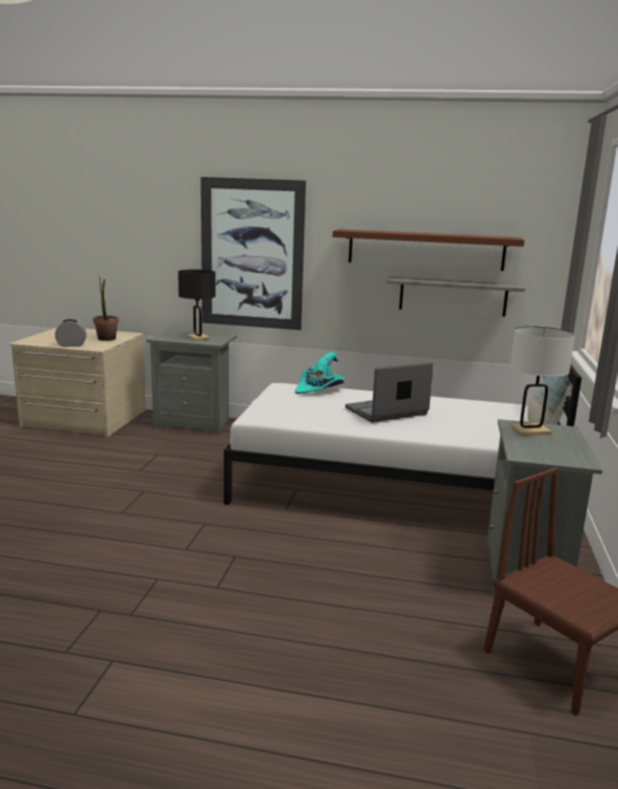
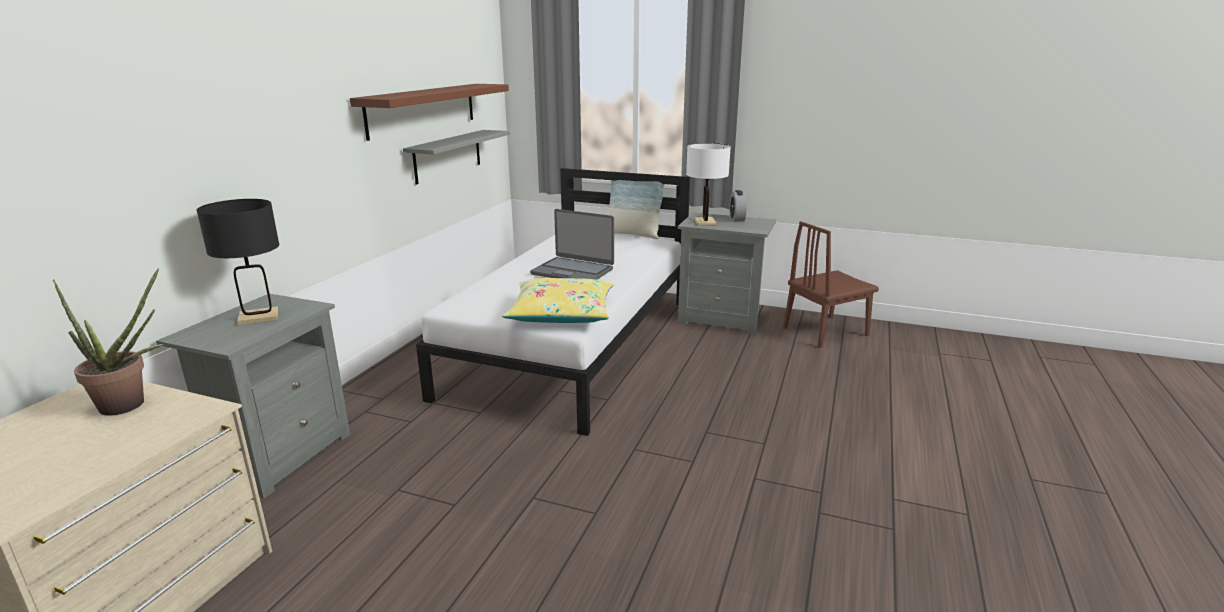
camera: 80 degrees left, 5 degrees up
(71, 345) = (146, 441): alarm clock -> alarm clock (737, 219)
(252, 254) = (259, 158): picture -> none
(280, 413) = (561, 314): none -> yellow pillow
(319, 389) = (478, 291): turquoise hat -> none
(386, 412) = (573, 271): laptop -> laptop turned 45 degrees counterclockwise

